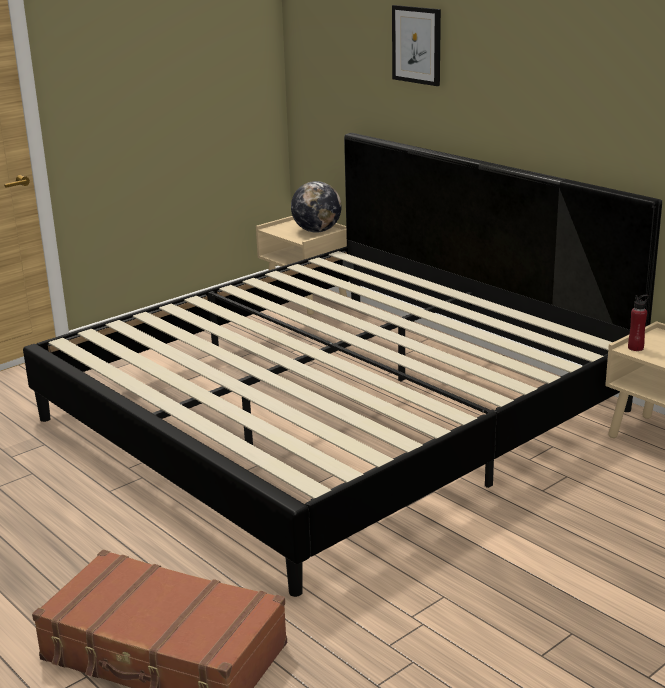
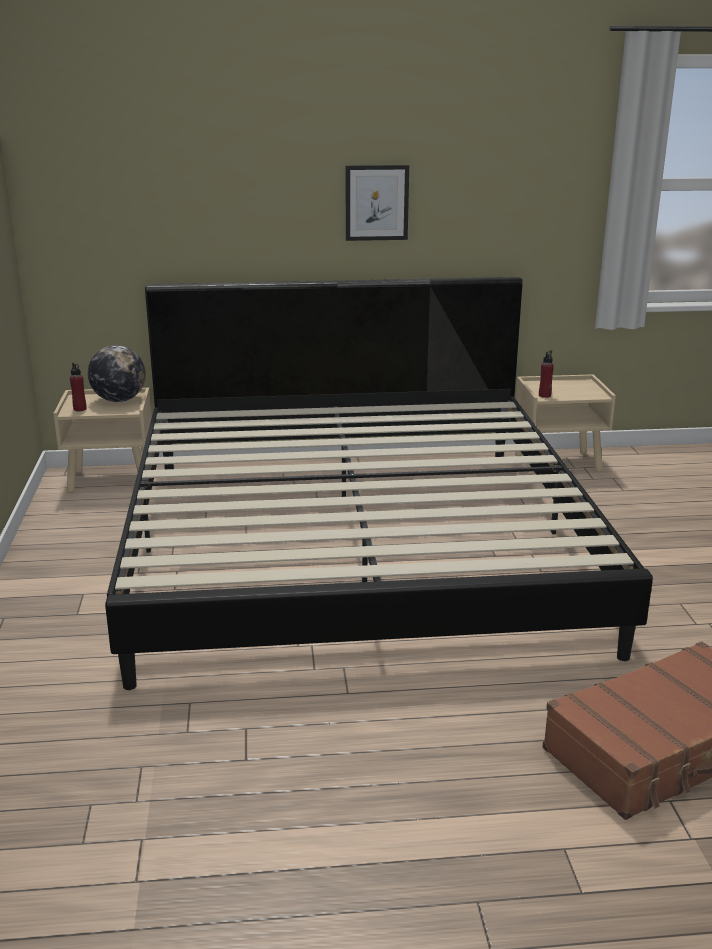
camera: 55 degrees left, 0 degrees up
(281, 229) = (80, 409): none -> red bottle
(417, 45) = (231, 179): picture -> picture (376, 202)

